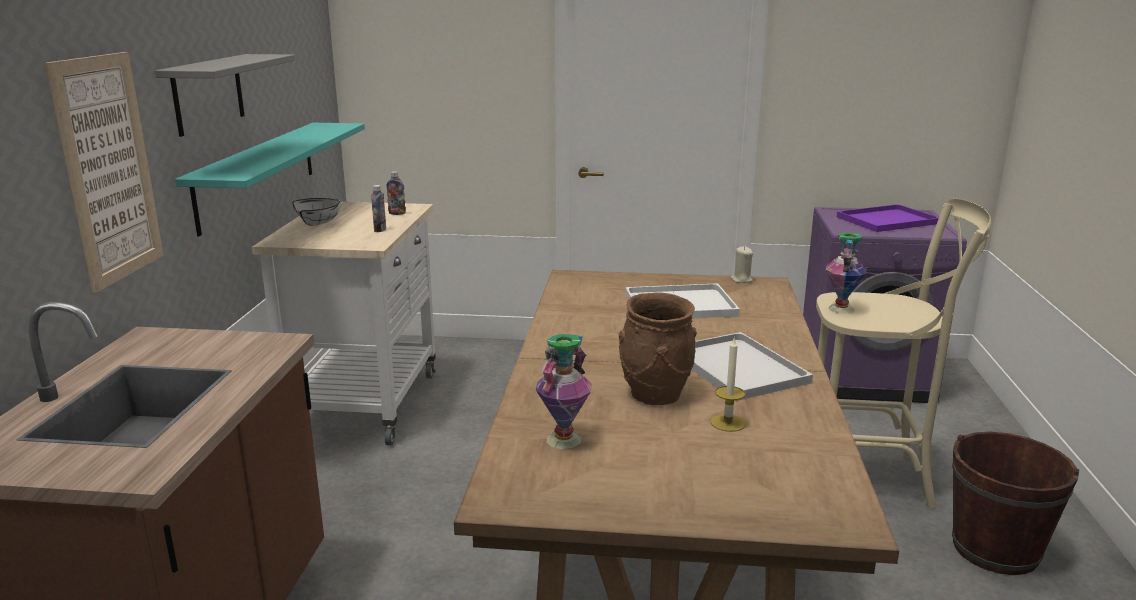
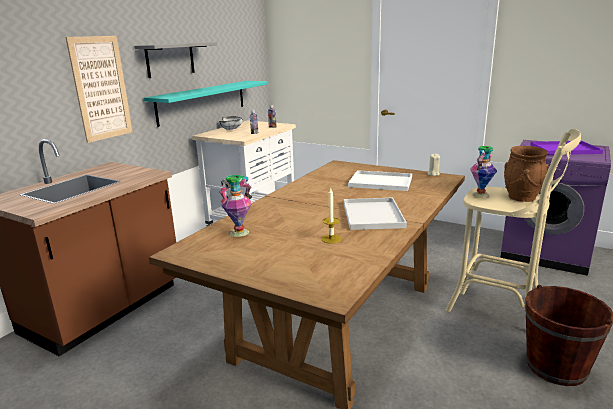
camera: 25 degrees right, 0 degrees up
(654, 394) = (310, 220): brown vase -> brown vase (521, 197)

